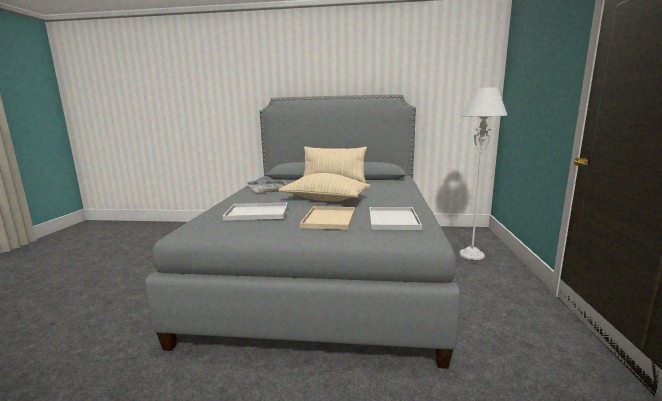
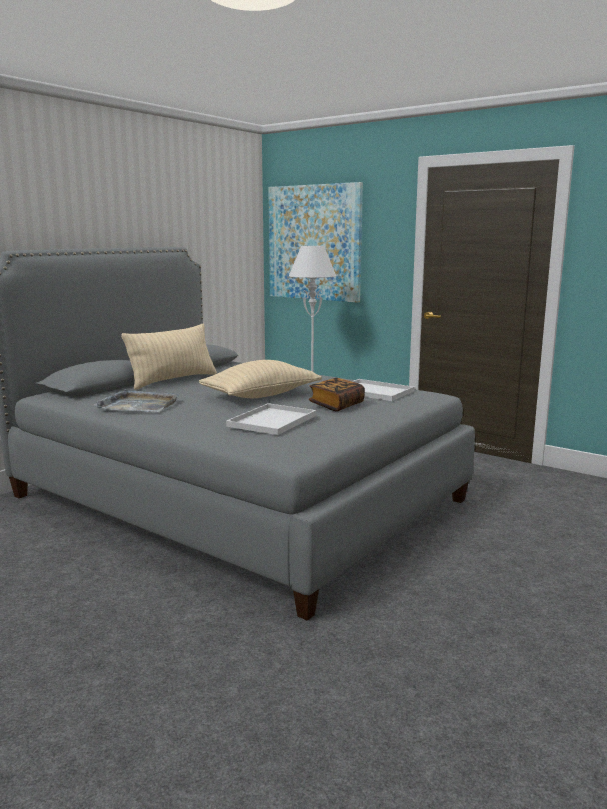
camera: 60 degrees left, 0 degrees up
(328, 218) = (336, 405): beige tray -> book
(523, 87) = (314, 243): none -> picture

